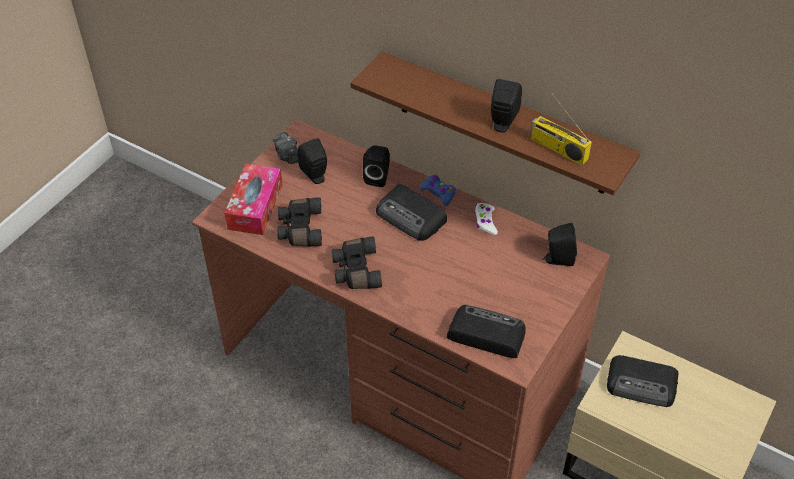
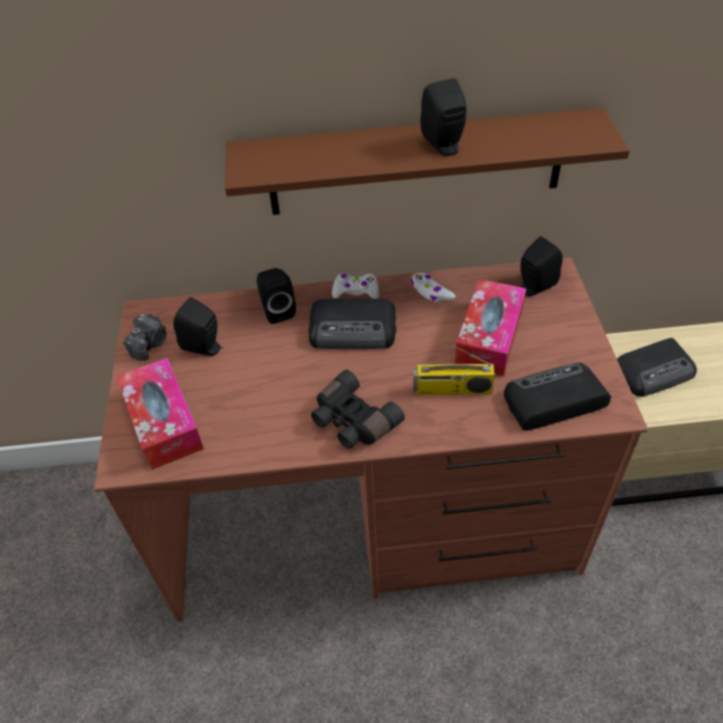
camera: 35 degrees left, 0 degrees up
(287, 156) = (150, 344): camera -> camera turned 90 degrees counterclockwise
(299, 229) = (242, 415): black binoculars -> none
(438, 193) = (356, 291): blue game controller -> white game controller
(490, 272) = (489, 337): none -> tissue box
(557, 149) = (529, 142): radio -> radio (452, 390)

